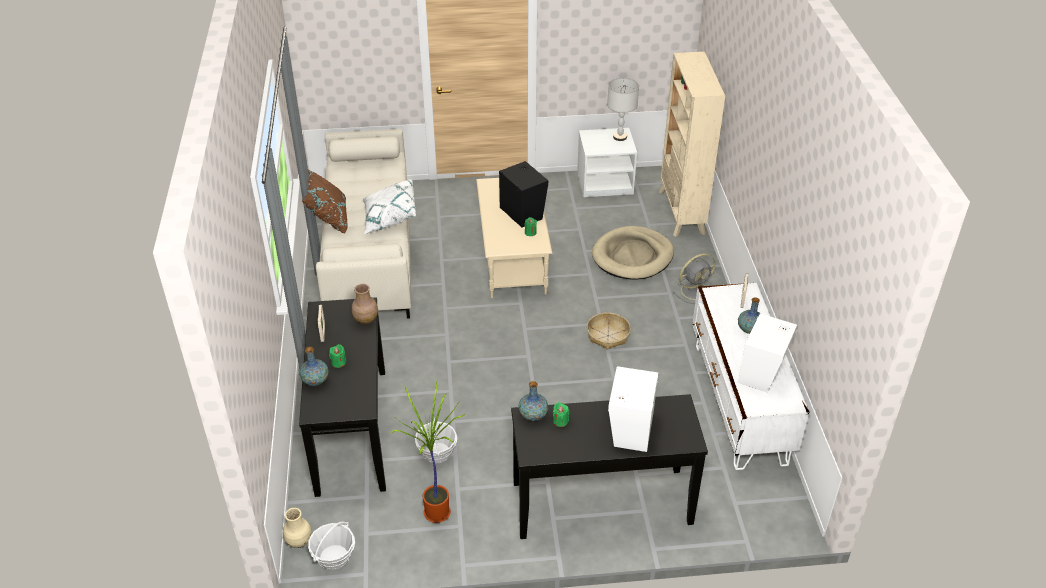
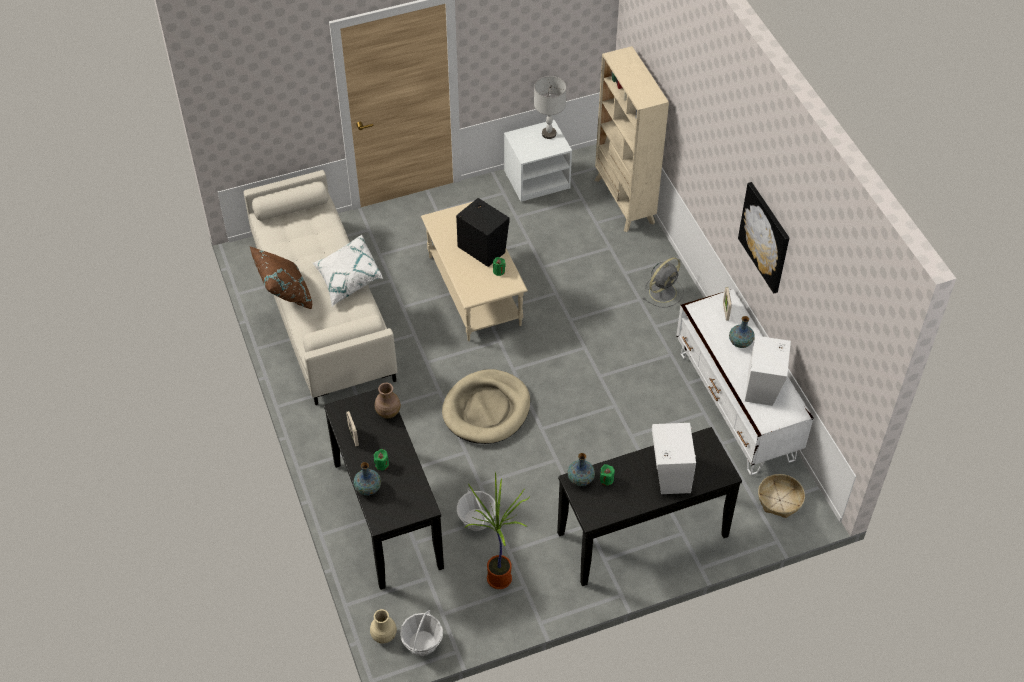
camera: 15 degrees left, 10 degrees up
(607, 335) = (595, 360): basket -> basket (779, 500)
(632, 256) = (591, 264): beige dog bed -> beige dog bed (486, 409)
(787, 212) = (765, 237): none -> picture

